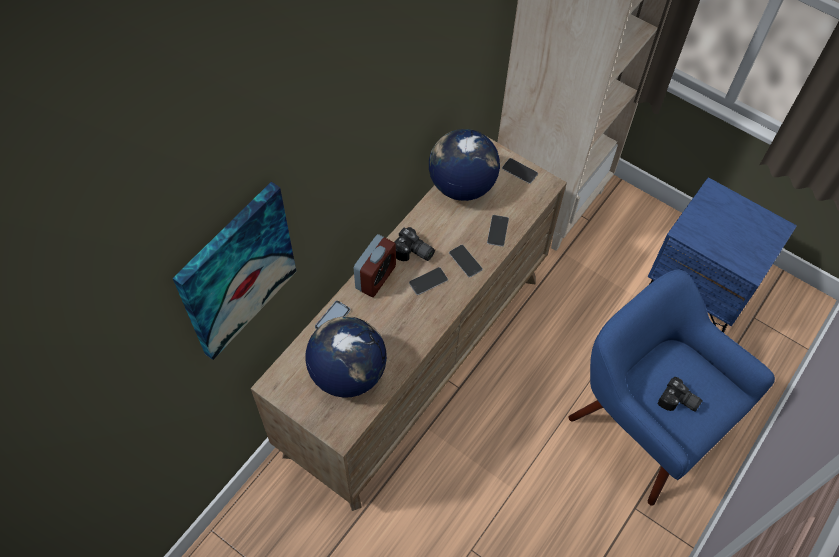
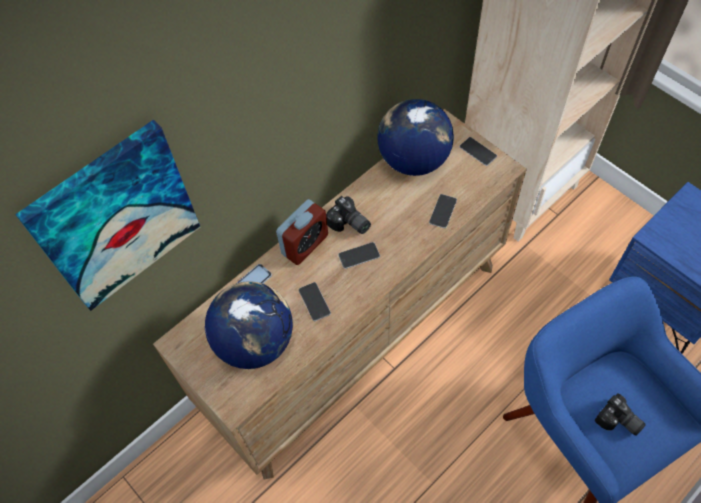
camera: 15 degrees right, 0 degrees up
(465, 261) = (402, 239): phone -> phone (314, 301)

